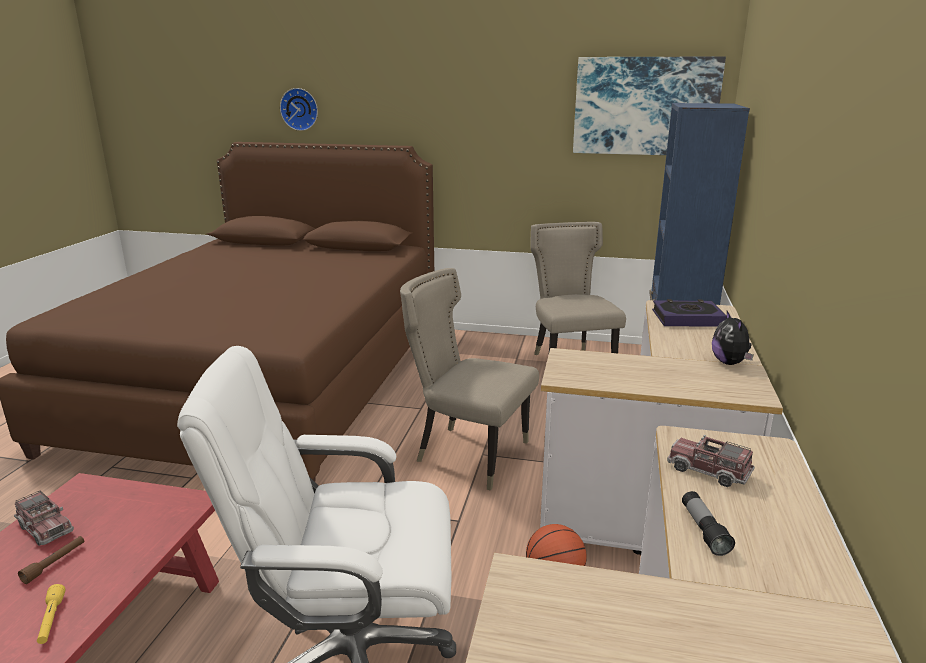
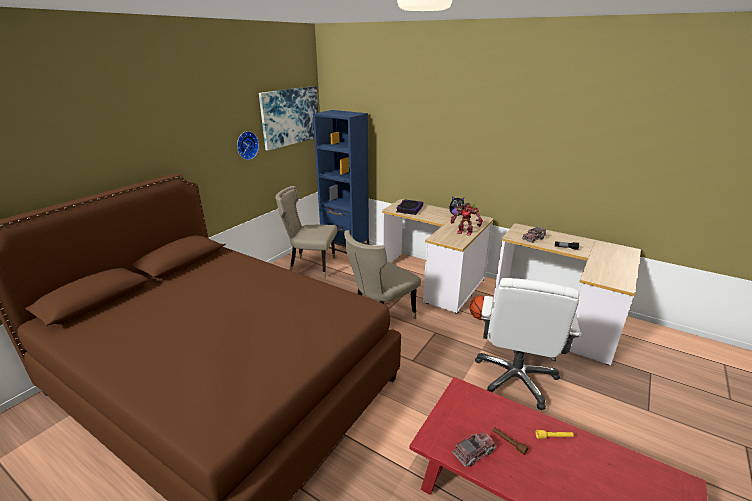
camera: 70 degrees left, 5 degrees up
(300, 109) = (58, 168): wall clock -> wall clock (246, 145)
(636, 379) = (465, 232): none -> toy robot

